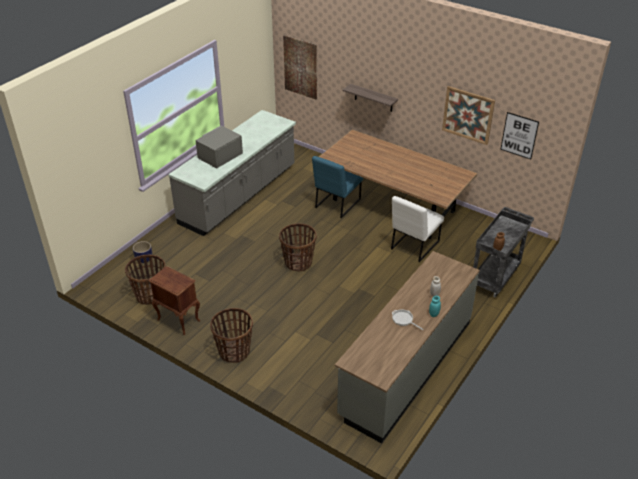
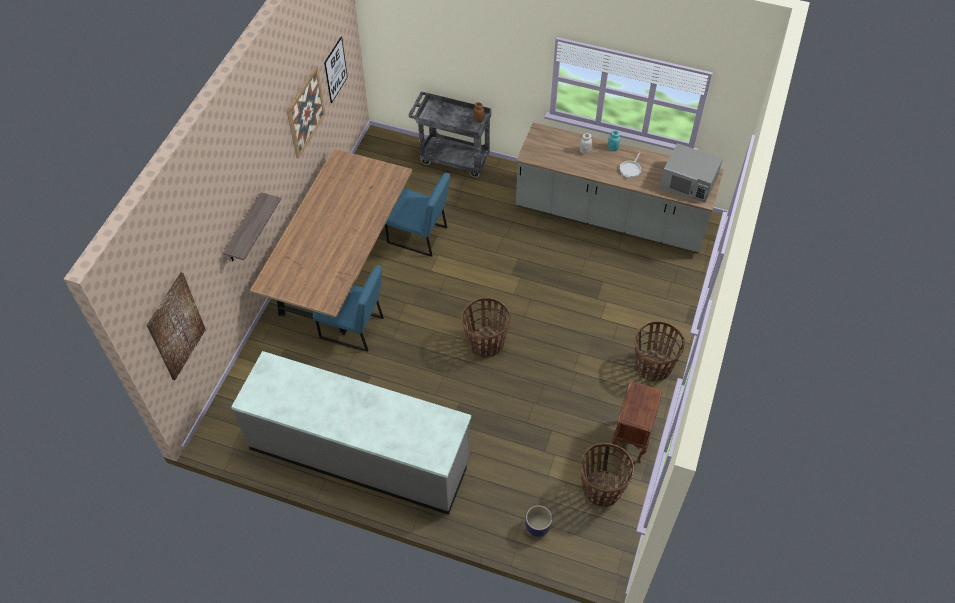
camera: 105 degrees left, 15 degrees up
(219, 155) = (380, 423): grey microwave -> grey microwave (689, 182)
(414, 245) = (419, 236): white chair -> blue chair

